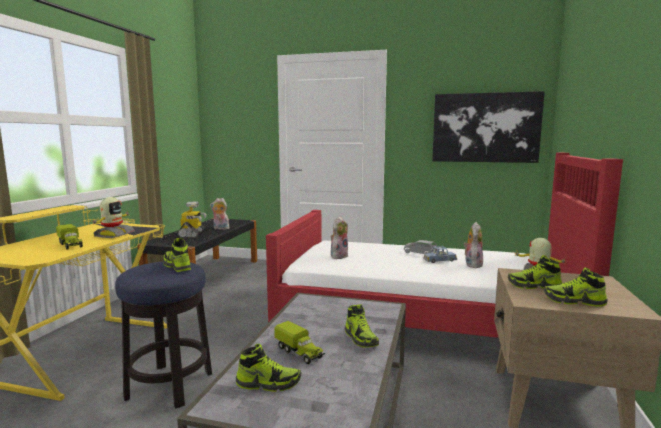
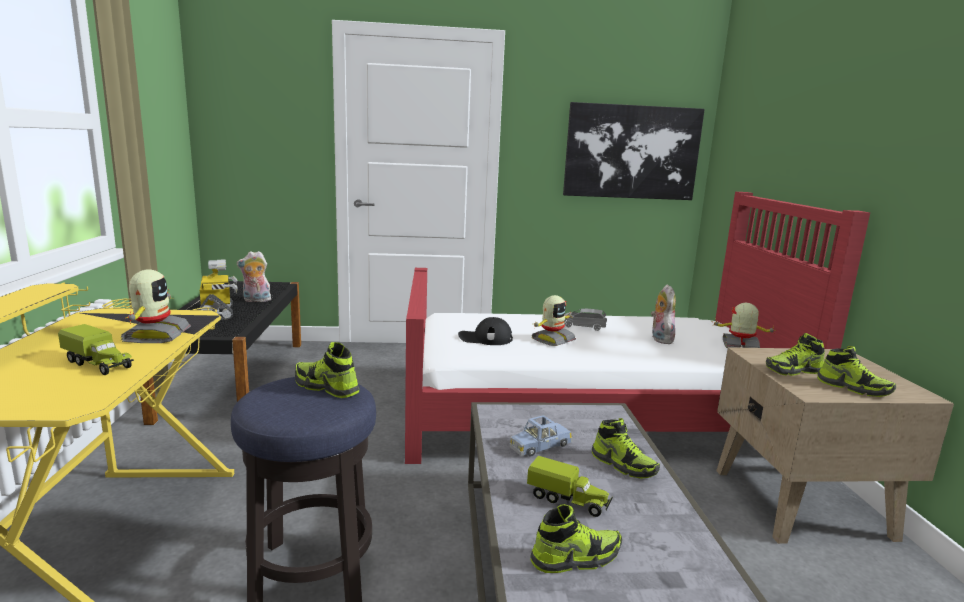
camera: 20 degrees left, 5 degrees up
(338, 256) = (485, 338): plush toy -> black cap
(386, 260) = (552, 340): none -> toy robot
(439, 260) = (618, 336): blue toy car -> blue toy car (540, 446)
(574, 301) = (853, 388): shoe -> shoe turned 135 degrees counterclockwise

